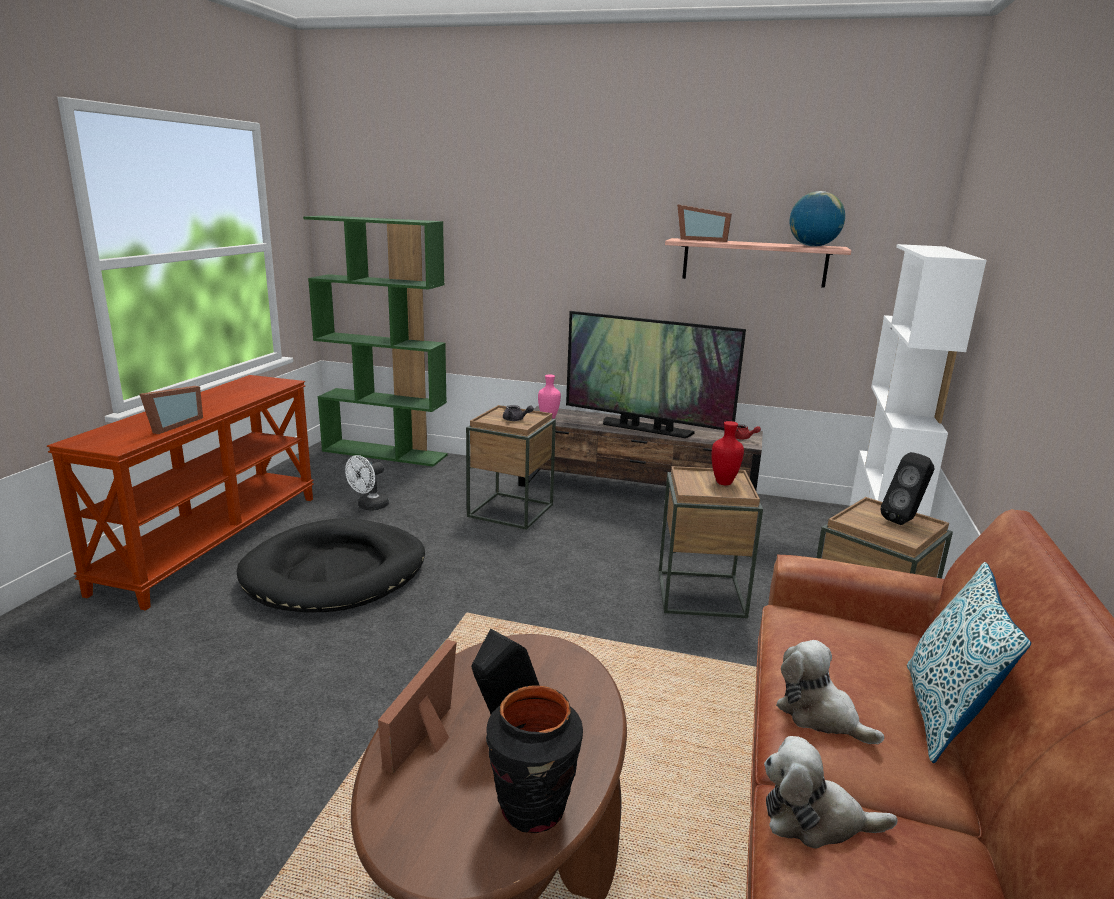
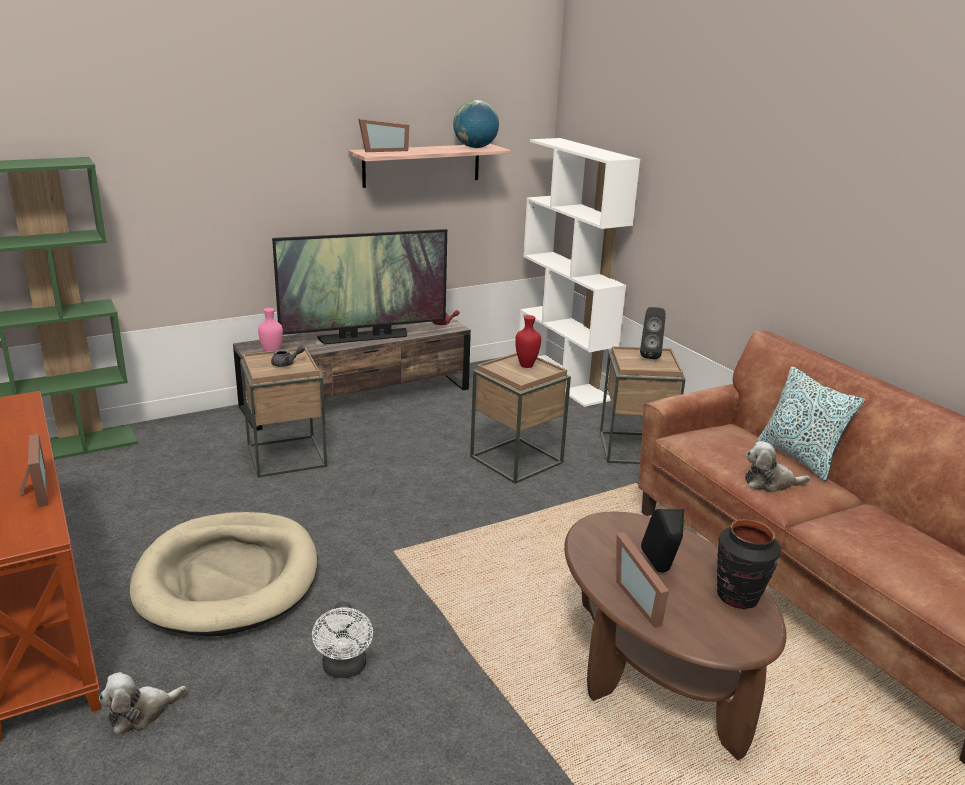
camera: 45 degrees left, 5 degrees up
(336, 572) = (228, 578): black dog bed -> beige dog bed
(369, 507) = (145, 509): white fan -> white fan (344, 669)
(815, 820) = (832, 528): plush toy -> plush toy (141, 713)

